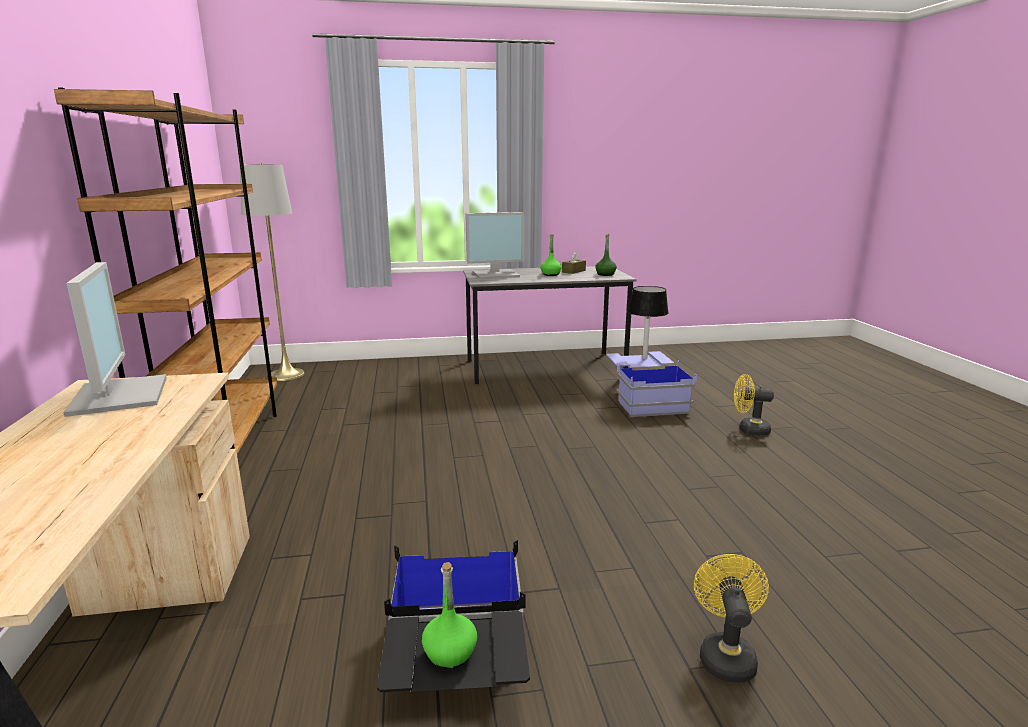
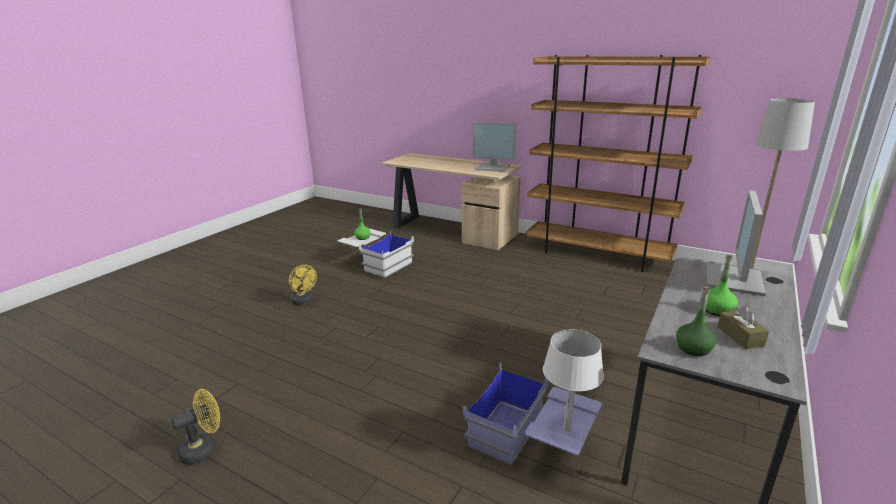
camera: 130 degrees right, 5 degrees up
(457, 670) = (376, 263): black storage box -> white storage box
(644, 358) = (567, 428): black table lamp -> white table lamp
(748, 430) = (395, 458): yellow fan -> yellow fan (204, 449)

